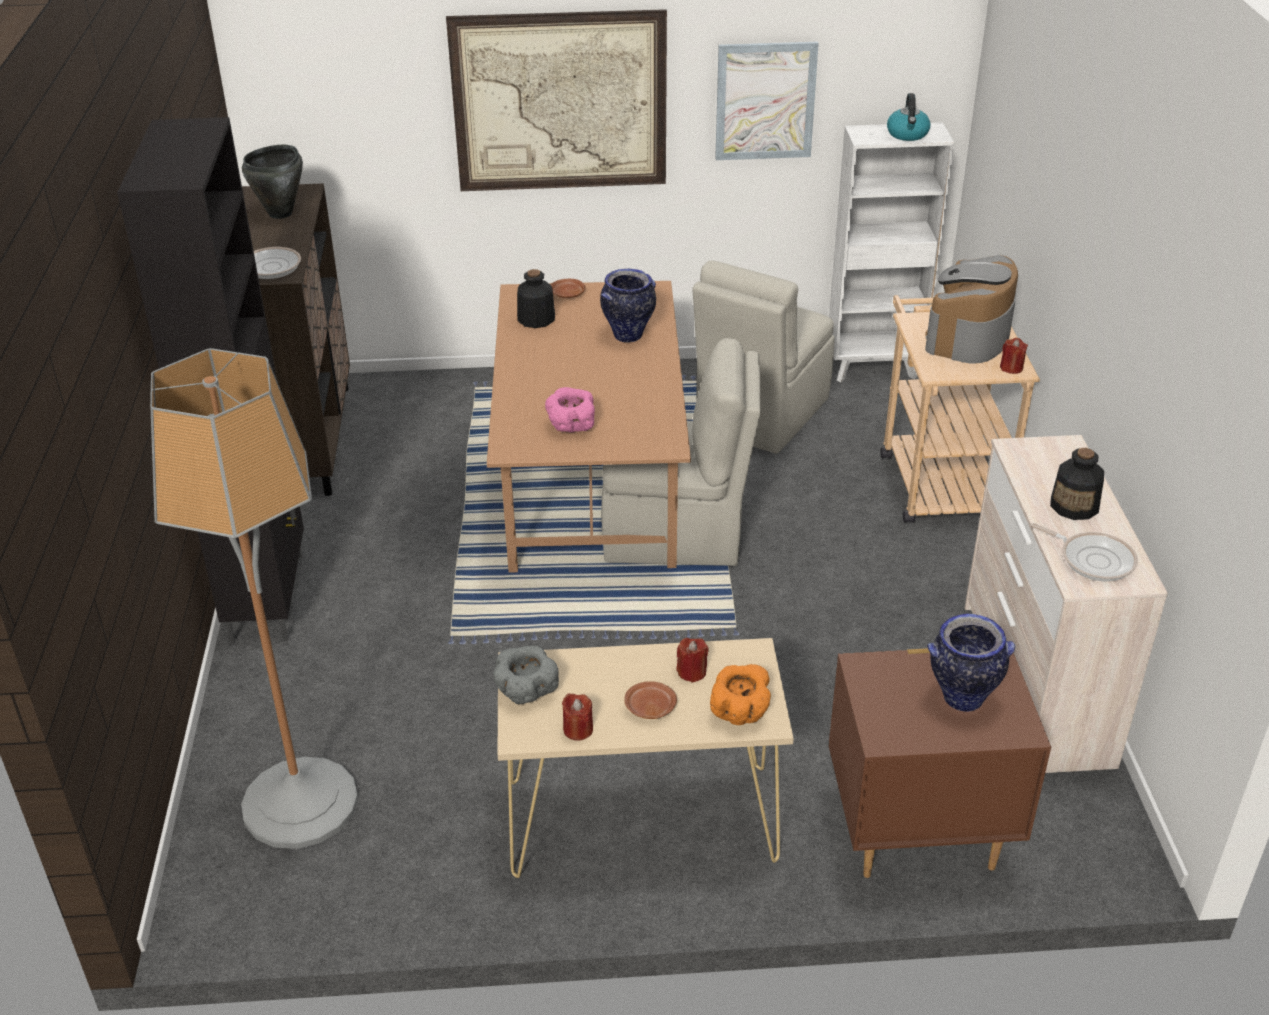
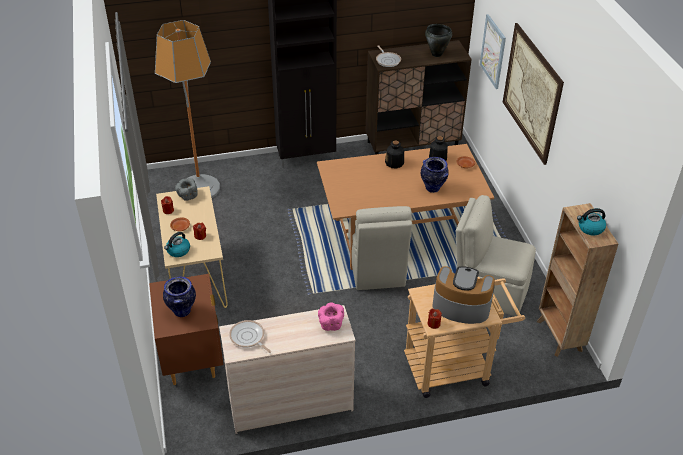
camera: 80 degrees right, 5 degrees up
(571, 426) = (349, 180): pink bowl -> pink bowl (330, 323)
(741, 712) = (178, 251): orange bowl -> kettle
(765, 101) = (578, 161): picture -> picture (493, 51)
(874, 367) = (559, 336): white bookcase -> brown bookcase
(1074, 506) = (290, 333): bottle -> bottle (394, 163)
(1093, 559) = (248, 337): frying pan -> frying pan turned 105 degrees clockwise

